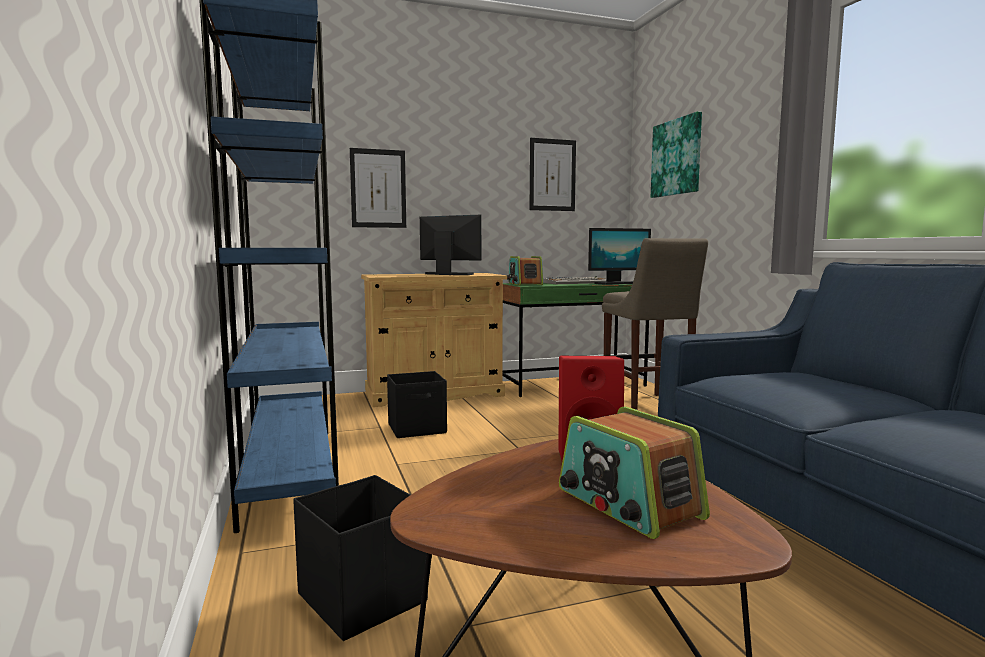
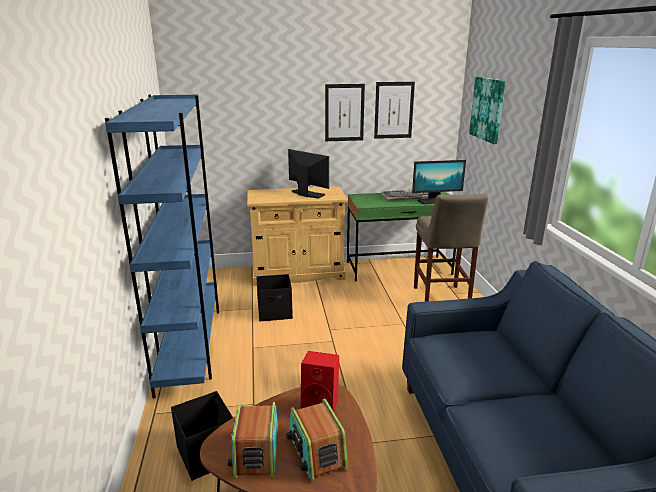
camera: 10 degrees right, 15 degrees up
(378, 188) = (258, 128): picture -> picture (344, 112)
(524, 284) = (365, 198): radio -> radio (256, 452)

